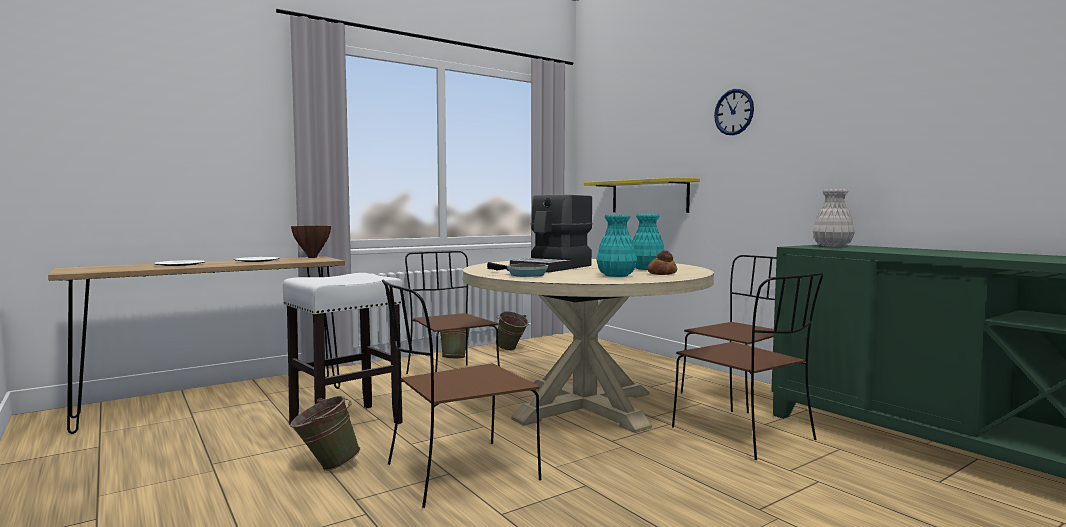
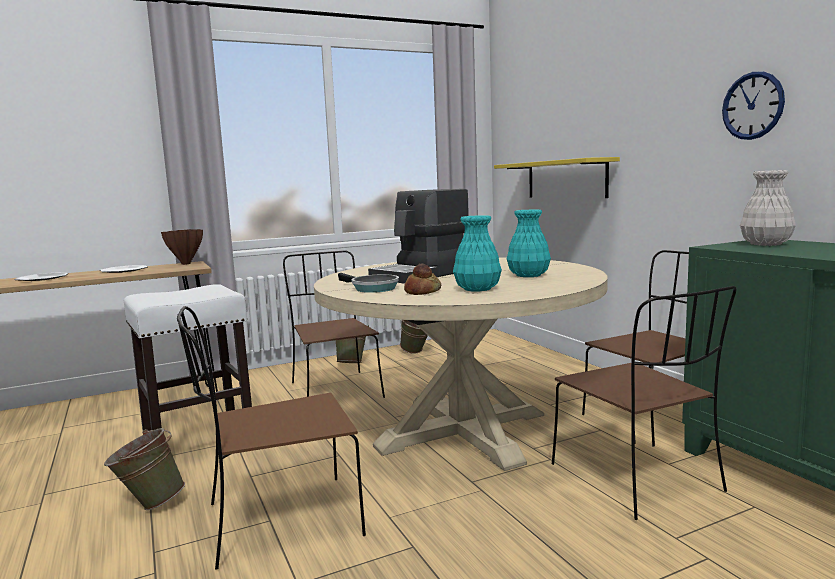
camera: 10 degrees right, 5 degrees up
(662, 273) = (537, 284): bread -> bread (422, 292)
(734, 112) = (657, 73): wall clock -> wall clock (752, 106)

